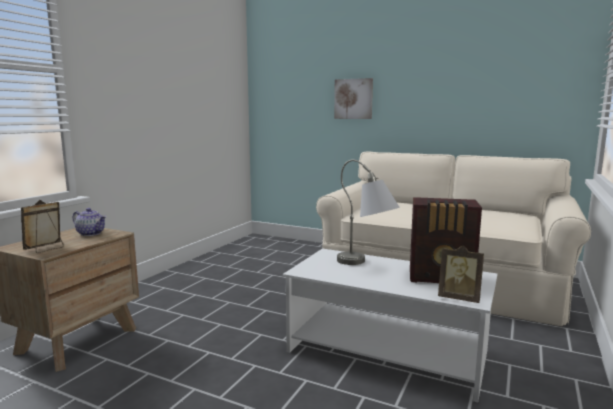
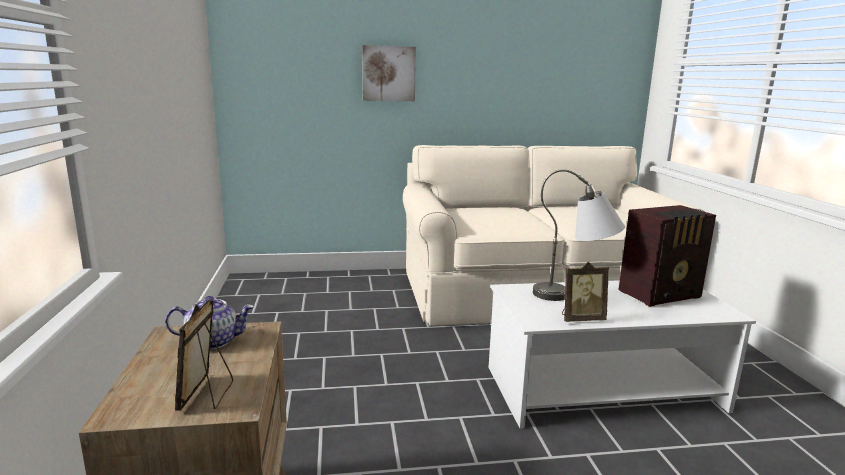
camera: 35 degrees left, 5 degrees up
(459, 298) = (715, 314): picture frame -> picture frame (581, 319)

